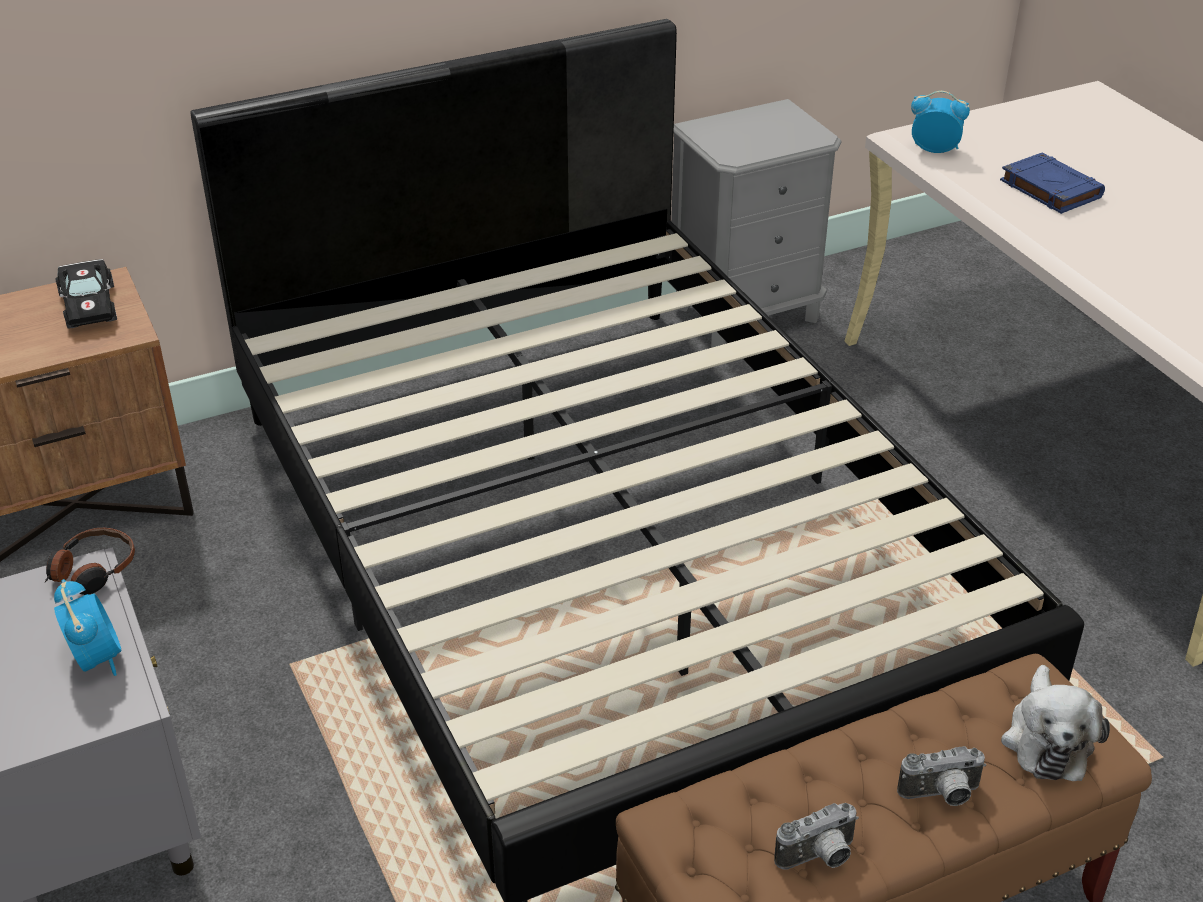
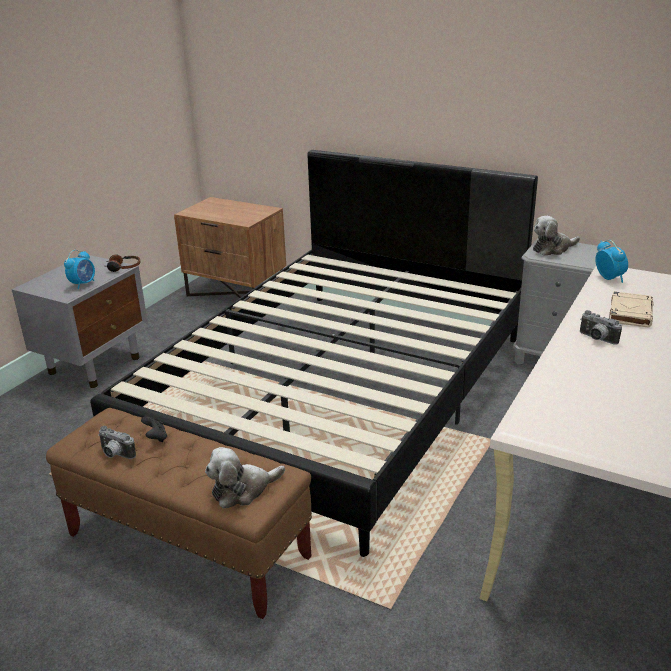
camera: 55 degrees right, 10 degrees down
(89, 305) = (253, 212): black toy car -> none
(731, 136) = (552, 249): none -> plush toy
(807, 784) = (156, 438): none -> black game controller
(941, 796) = (177, 472): camera -> camera (596, 339)
(1049, 189) = (630, 313): blue book -> beige book

